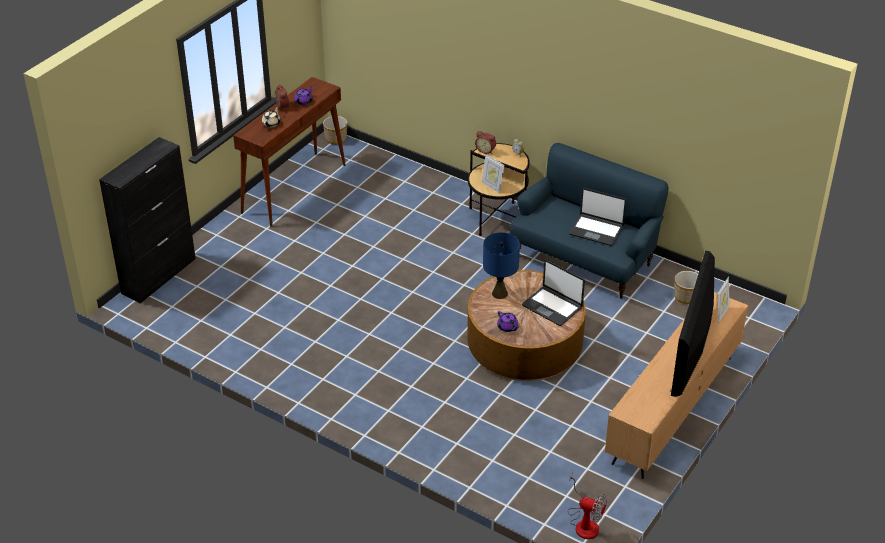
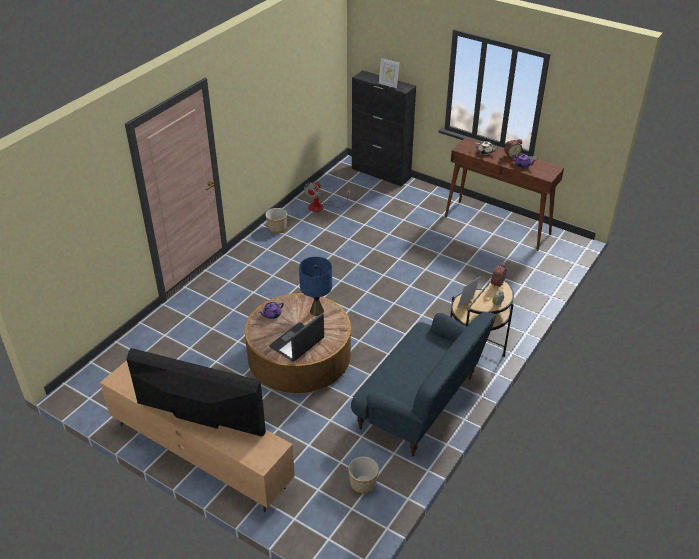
camera: 90 degrees right, 0 degrees up
(336, 139) = (575, 244): planter -> planter (276, 228)
(584, 522) = (84, 385): fan -> fan (321, 206)
(596, 230) = (409, 377): laptop -> none
(721, 313) = (252, 450): picture frame -> picture frame (388, 85)

